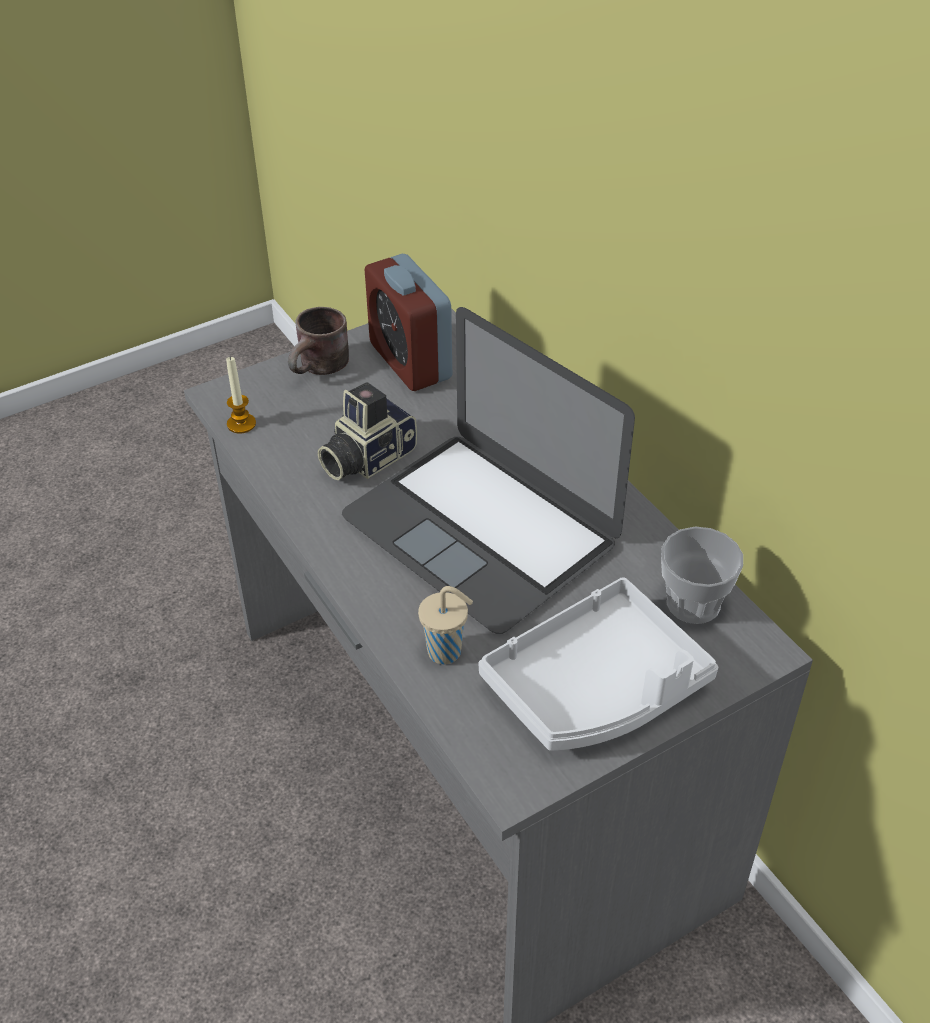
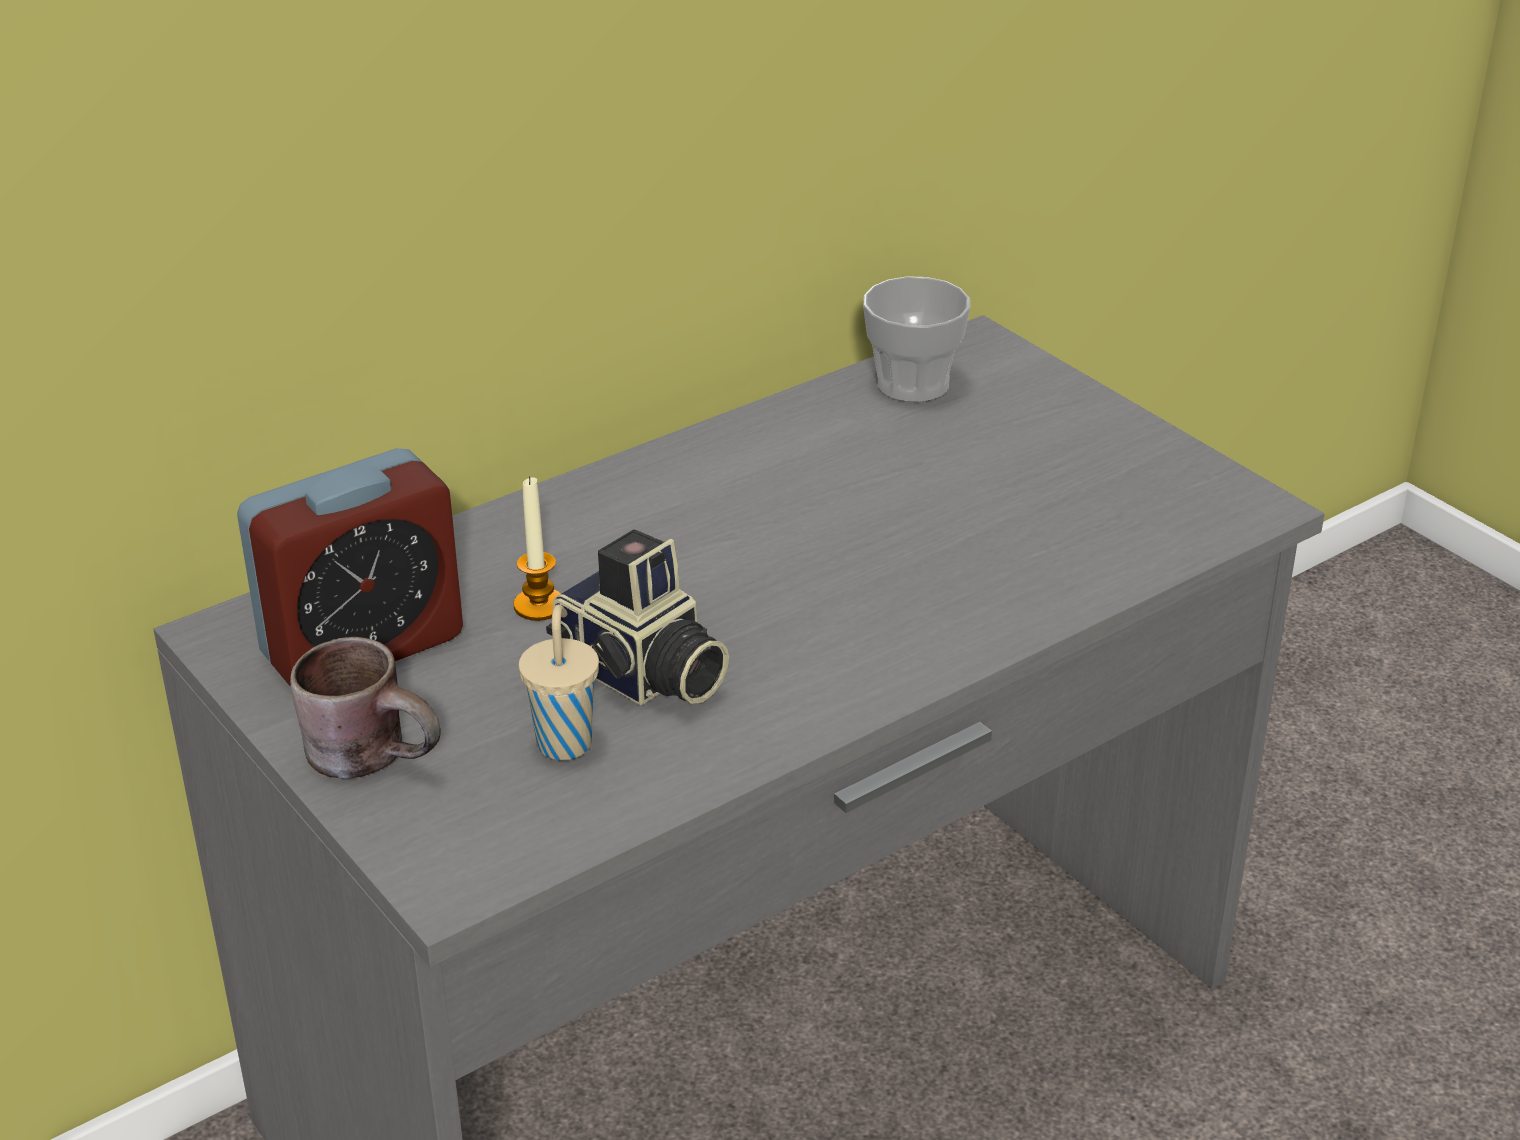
camera: 95 degrees left, 10 degrees down
(241, 424) = (547, 840): candle -> candle (539, 606)
(446, 652) = (1057, 567): beige cup -> beige cup (565, 741)
(480, 529) = (801, 550): laptop -> none
(597, 687) = (1077, 450): white tray -> none

